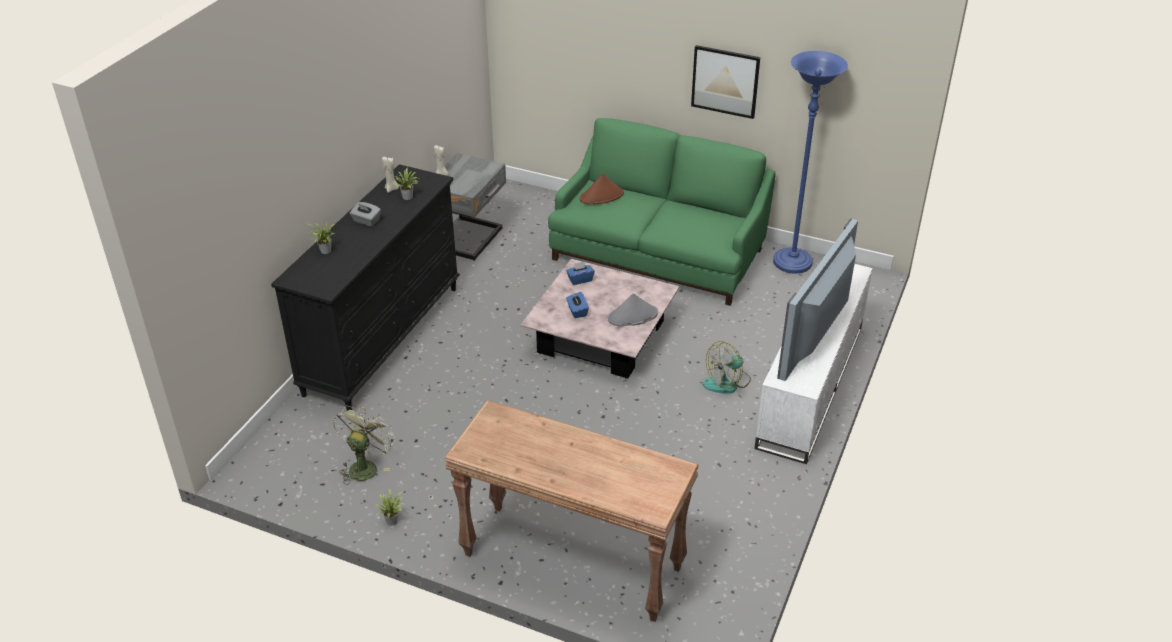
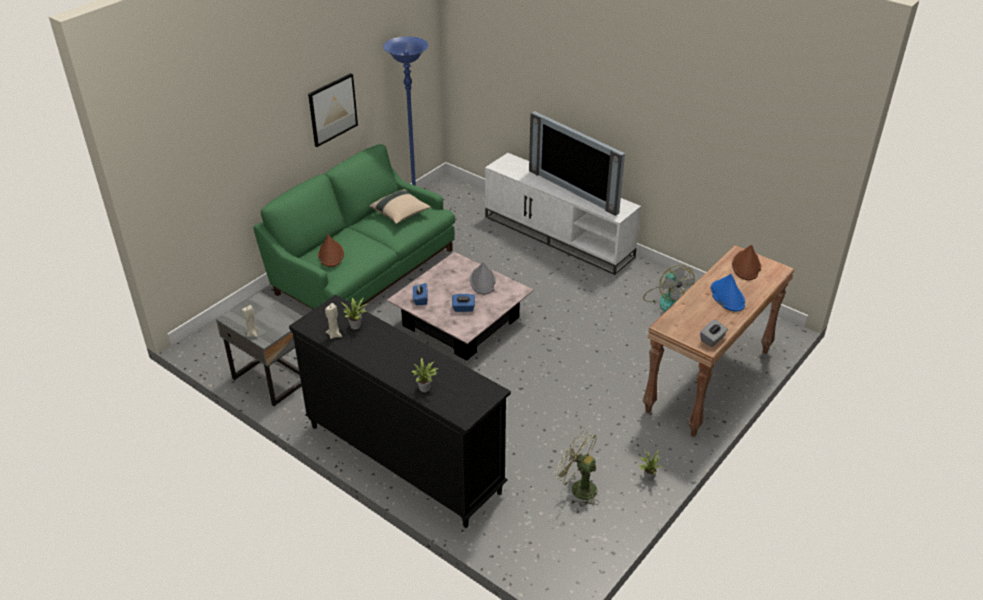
camera: 75 degrees left, 0 degrees up
(366, 221) = (384, 357): grey tissue box -> grey tissue box (712, 339)
(572, 462) = (727, 296): none -> blue hat
(649, 477) = (746, 266): none -> brown hat
(699, 223) = (400, 214): none -> beige pillow
(727, 382) = (541, 271): fan -> fan (666, 299)

